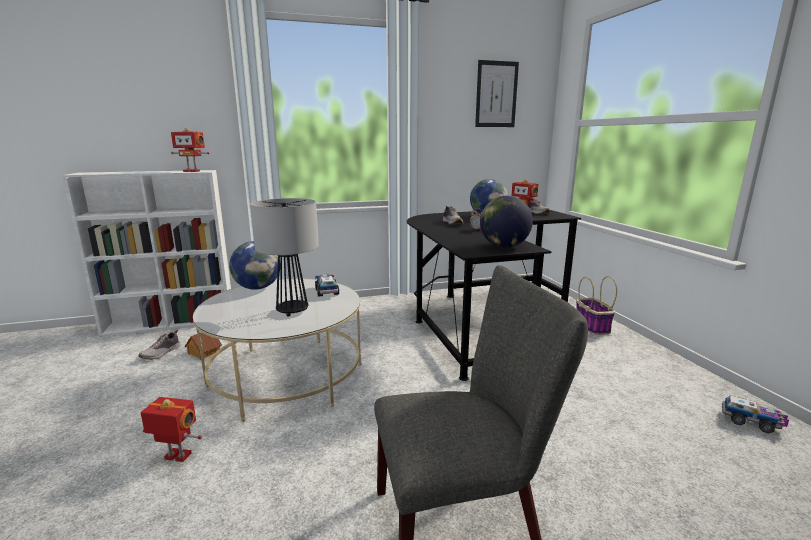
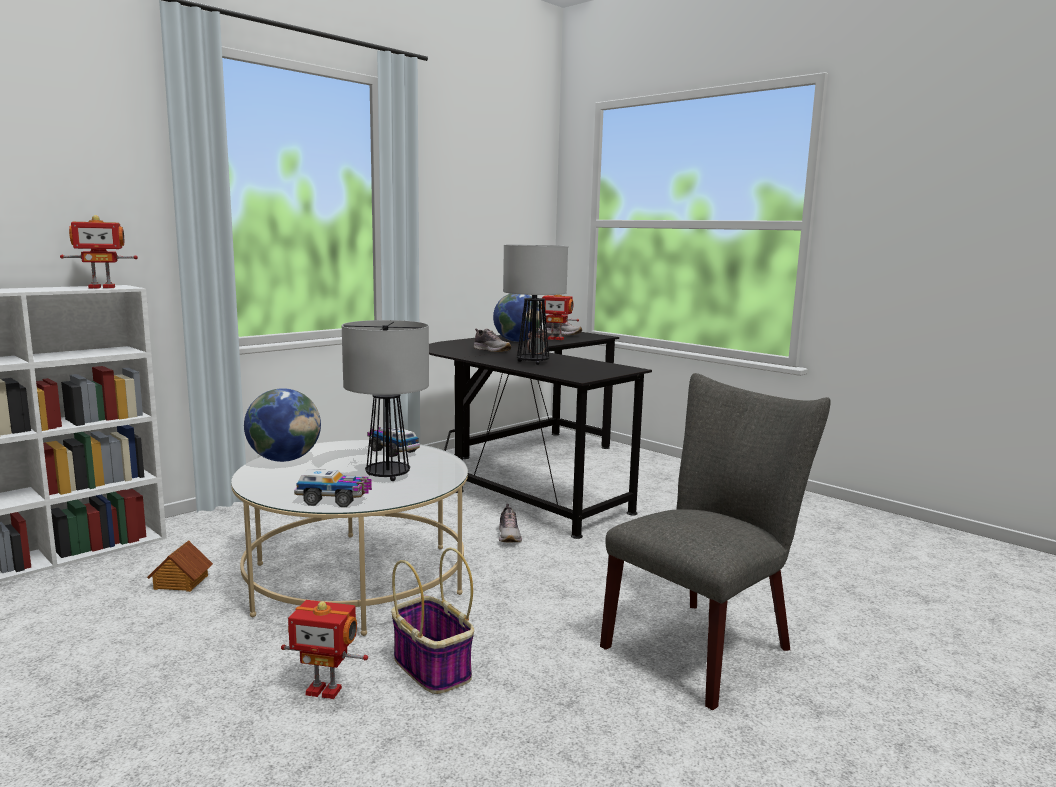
camera: 30 degrees left, 5 degrees down
(161, 353) = (102, 598): shoe -> shoe (509, 536)
(177, 457) = (325, 690): toy robot -> toy robot turned 150 degrees counterclockwise
(462, 235) = (533, 362): none -> table lamp
(496, 94) = (497, 183): picture -> none
(504, 247) = (600, 369): globe -> none
(591, 326) = (653, 464): basket -> basket (430, 667)
(751, 422) = (844, 517): toy truck -> toy truck (334, 500)

